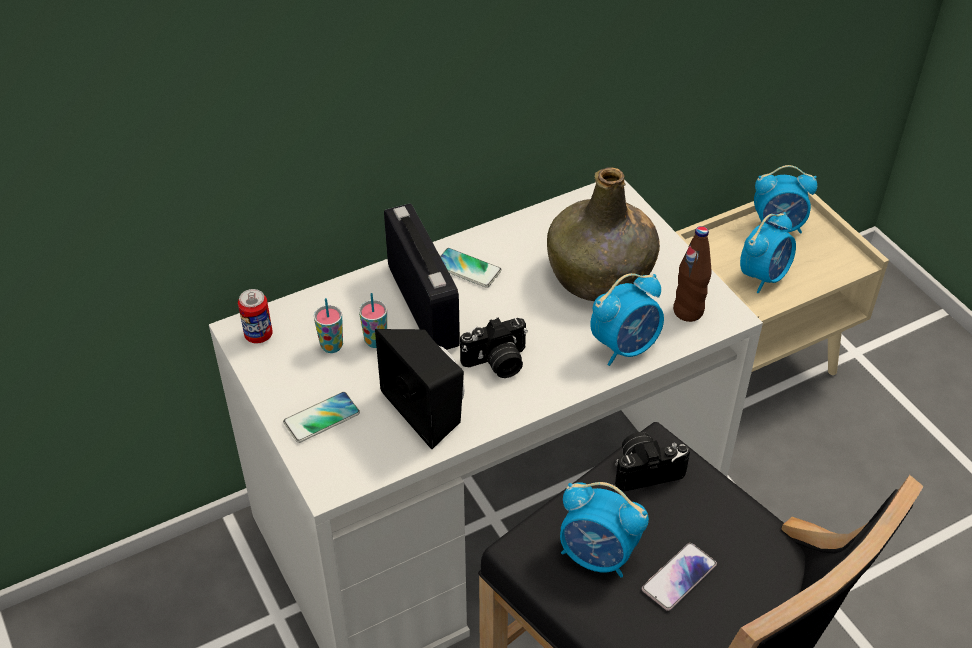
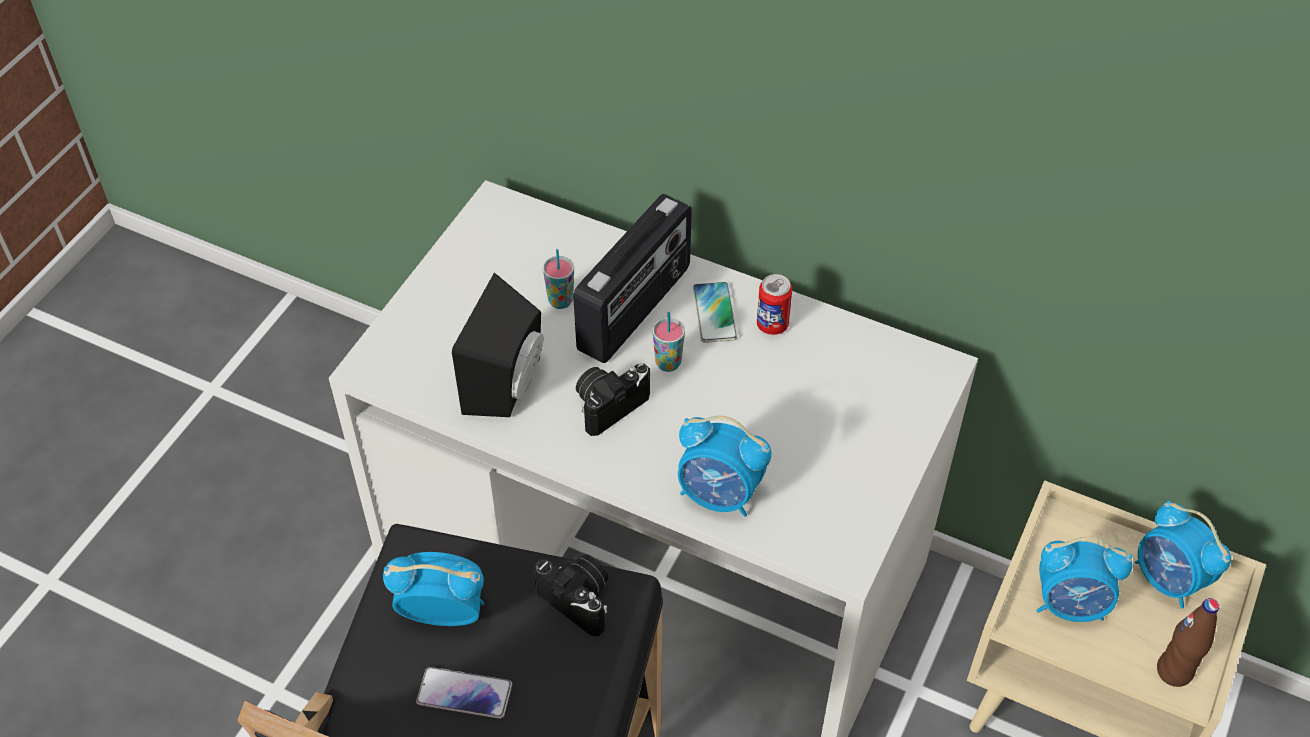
camera: 55 degrees right, 5 degrees up
(258, 335) = (499, 219): can -> can (772, 325)
(322, 418) = (439, 318): phone -> none
(332, 346) = (528, 275): cup -> cup (668, 363)
(497, 363) = (609, 404): camera -> camera turned 105 degrees clockwise
(597, 556) = (443, 613): alarm clock -> alarm clock turned 105 degrees clockwise
(600, 275) = (804, 422): green bottle -> none
(688, 311) = (819, 523): brown bottle -> brown bottle (1174, 671)

